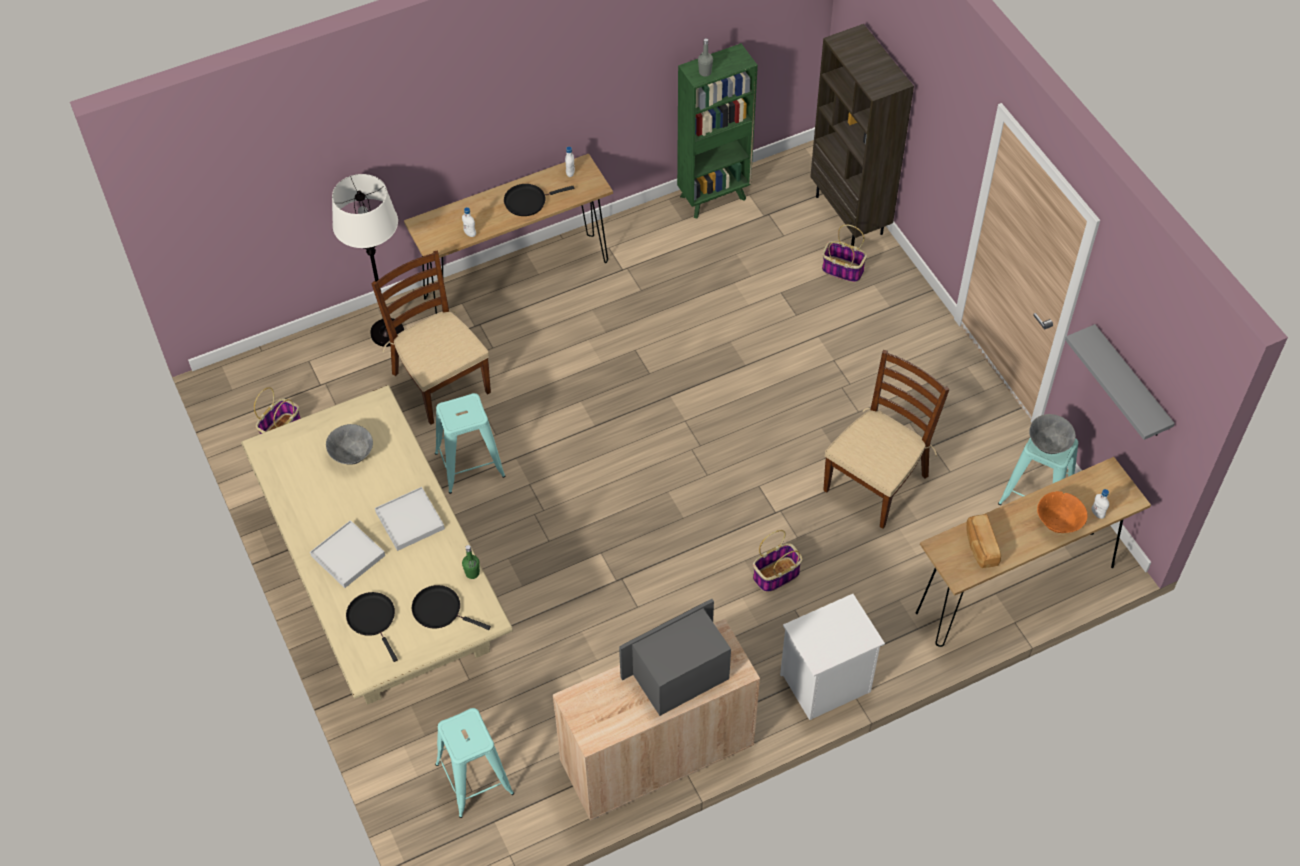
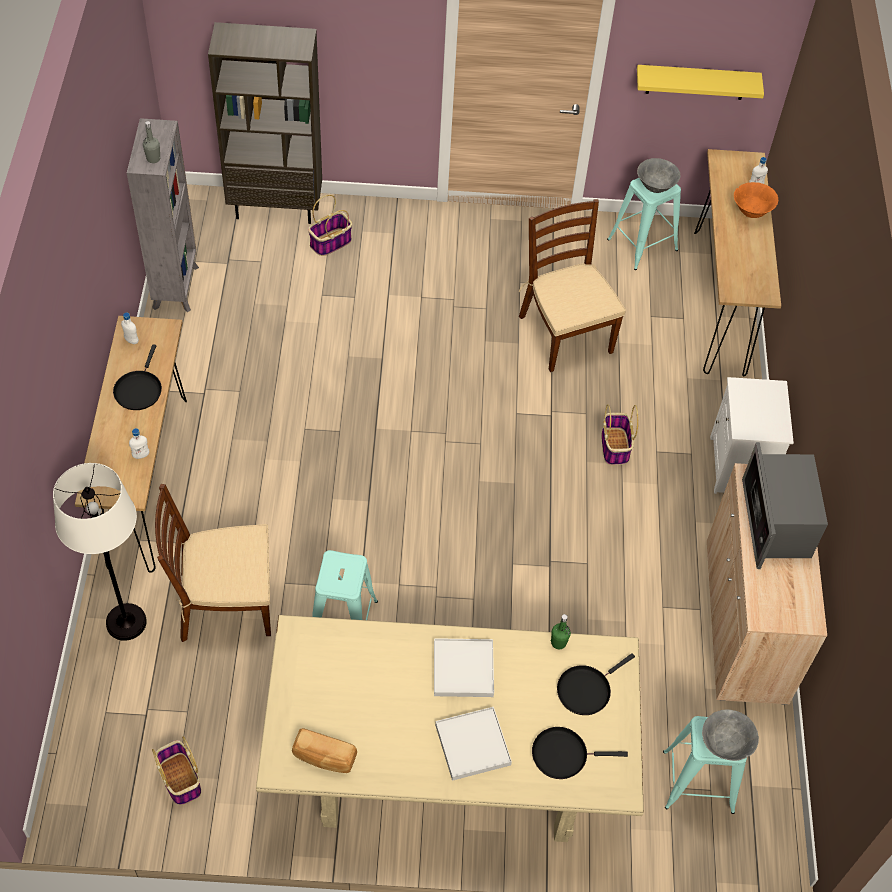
camera: 65 degrees left, 0 degrees up
(352, 456) = (349, 687): grey bowl -> grey bowl (725, 745)
(714, 197) = (176, 286): green bookcase -> grey bookcase
(980, 547) = (746, 268): bread -> bread (324, 757)
(1130, 384) = (696, 82): grey shelf -> yellow shelf

